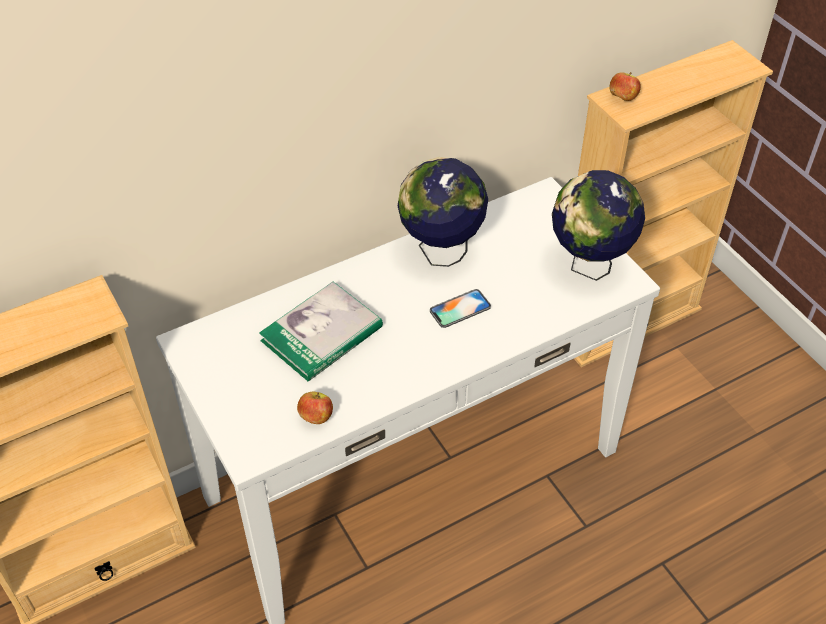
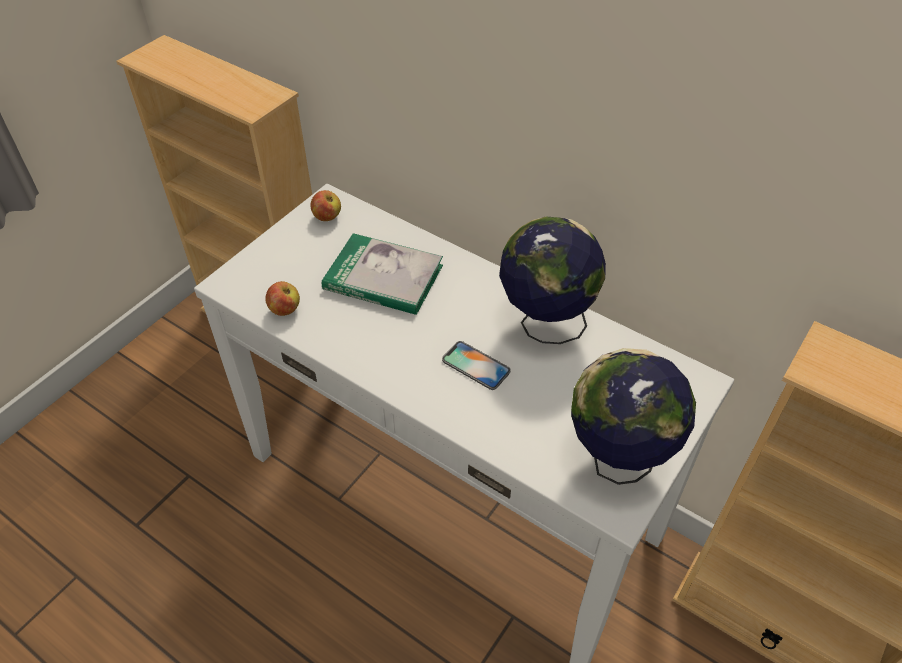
camera: 65 degrees right, 0 degrees up
(623, 98) = (840, 355): apple -> apple (327, 217)

